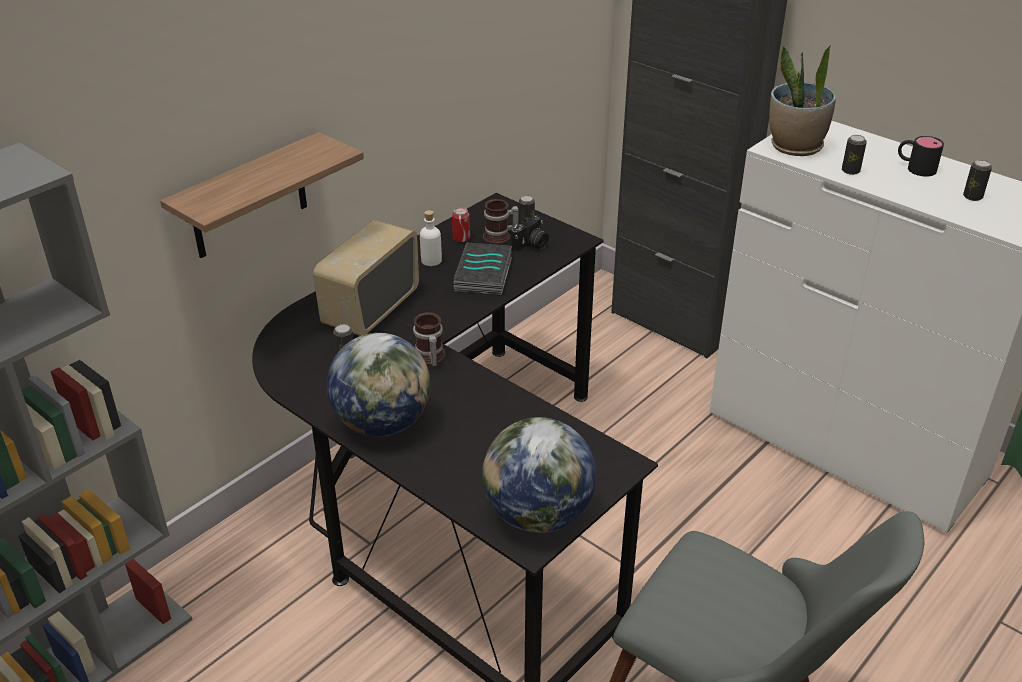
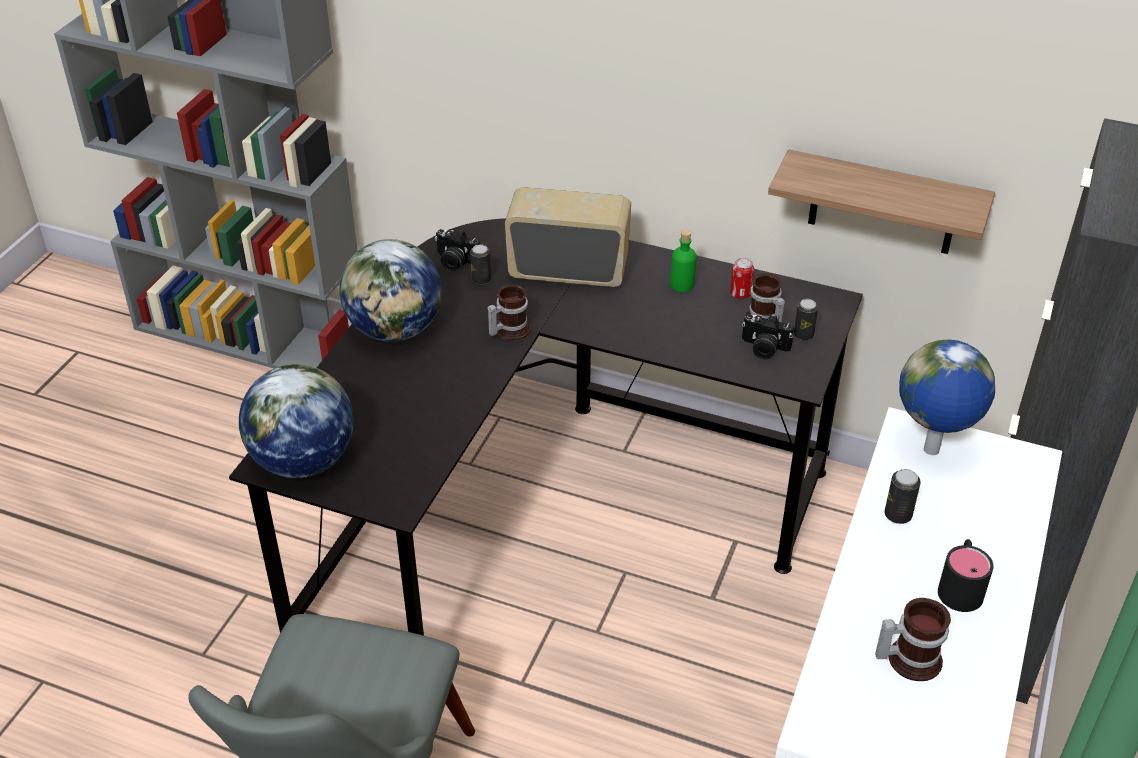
camera: 70 degrees right, 5 degrees up
(249, 198) = (530, 96): shelf -> shelf (883, 204)
(307, 368) = (455, 262): none -> camera
(431, 260) = (682, 285): white bottle -> green bottle
(484, 274) = (679, 329): book -> none
(795, 147) = (932, 451): potted plant -> globe
(972, 197) = (908, 658): can -> mug

